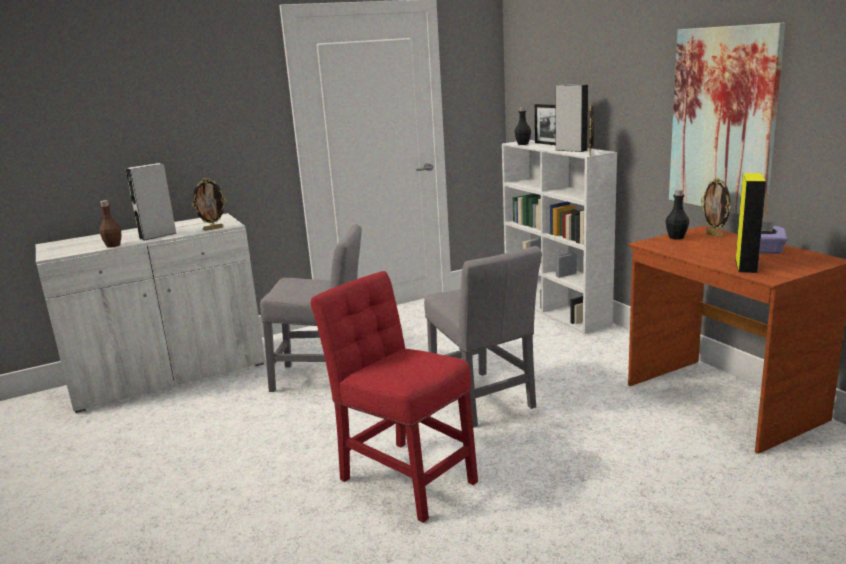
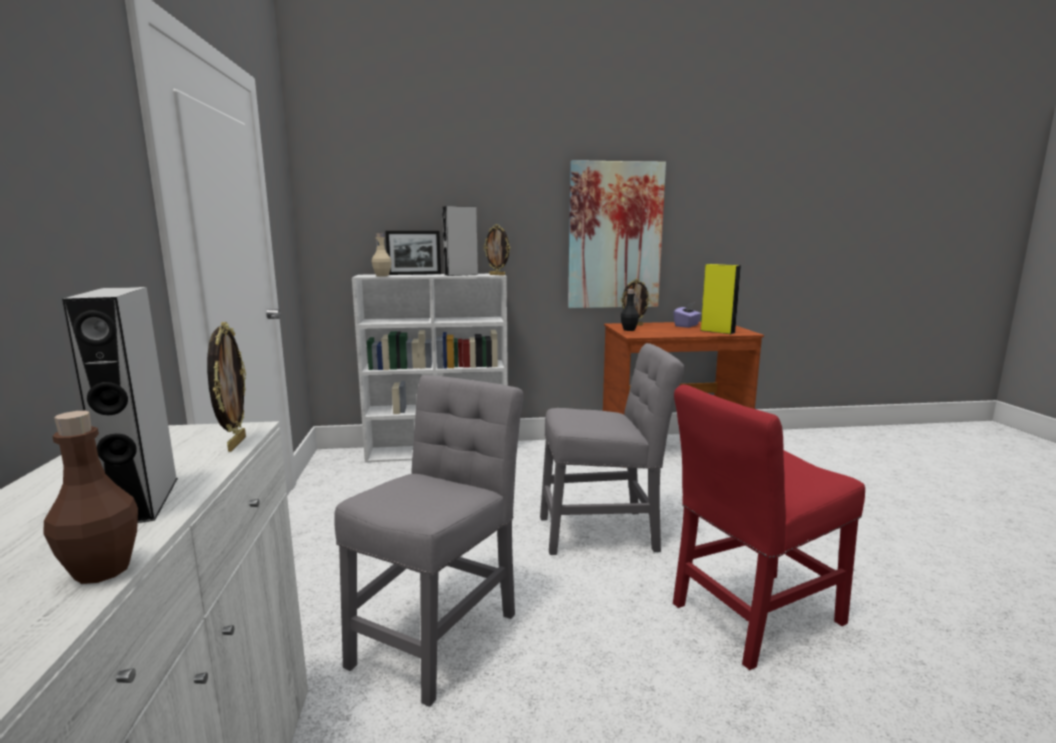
camera: 70 degrees left, 5 degrees down
(523, 144) = (382, 276): black bottle -> beige bottle

